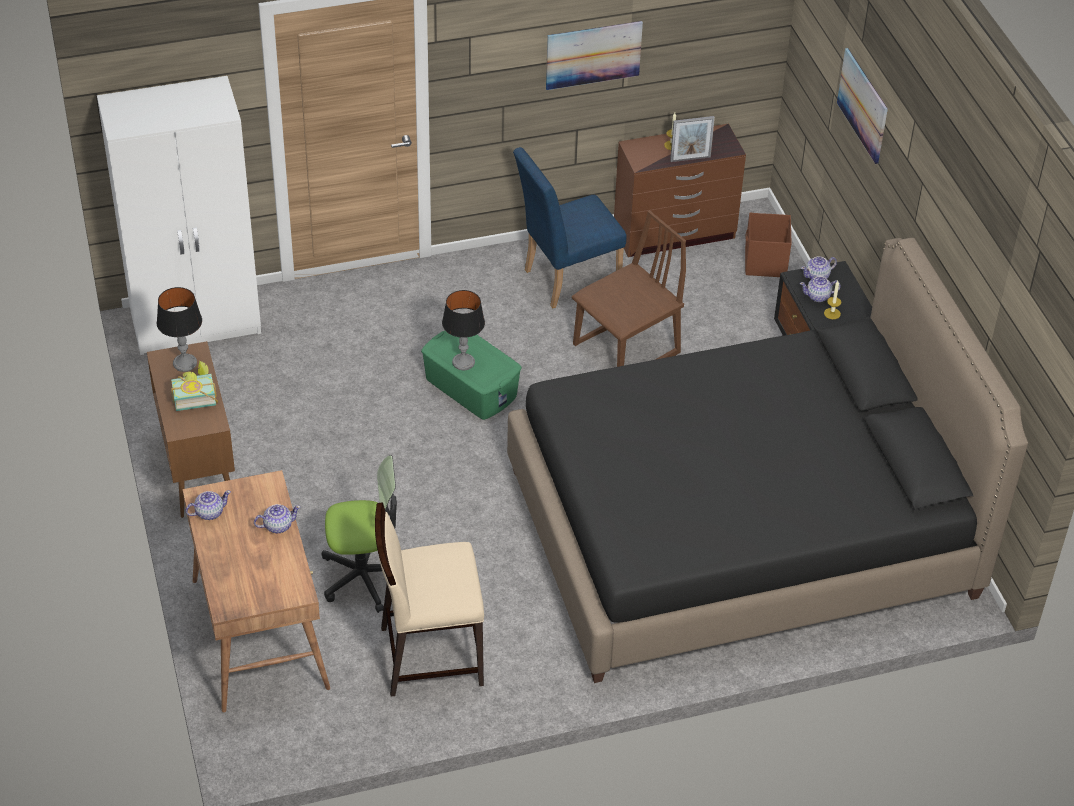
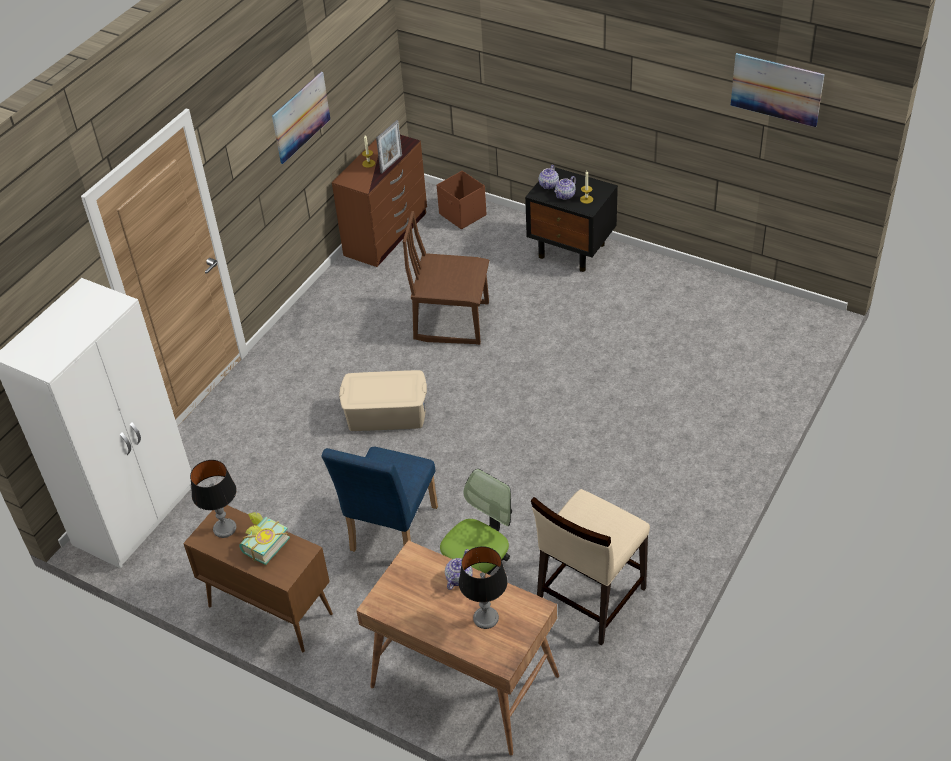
camera: 40 degrees left, 0 degrees up
(209, 512) = (398, 610): teapot -> none
(463, 362) = (381, 395): table lamp -> table lamp (486, 618)
(471, 387) = (386, 414): green storage box -> beige storage box
(565, 279) = (356, 306): blue chair -> blue chair (390, 534)
(627, 350) = (452, 321): brown chair -> brown chair turned 90 degrees counterclockwise
(740, 532) = (659, 375): black bed -> none
(863, 105) = (528, 38): picture -> picture (776, 89)

